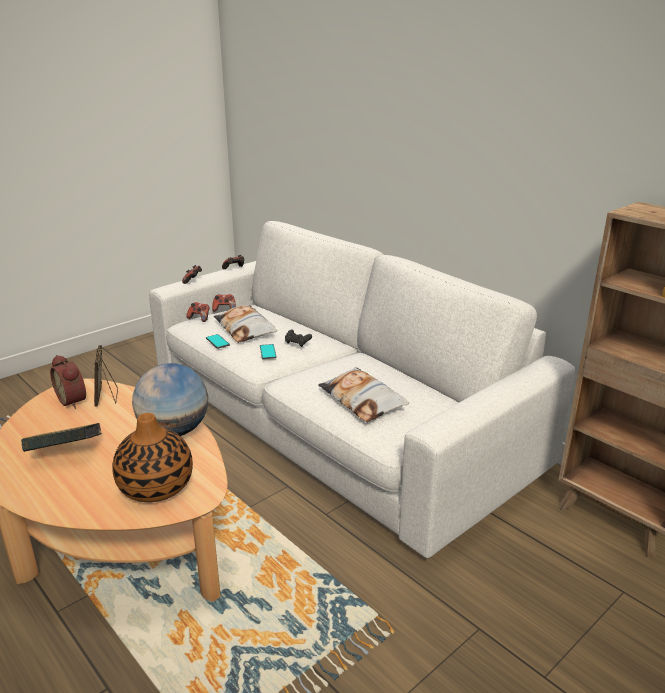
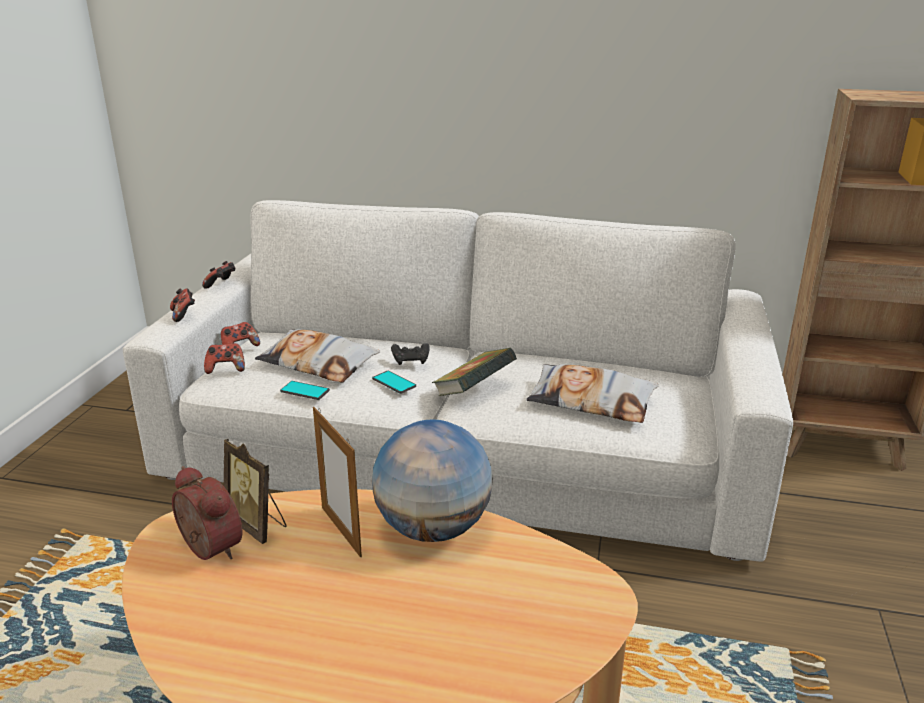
camera: 35 degrees left, 0 degrees up
(66, 454) = (323, 633): book -> book (474, 392)
(74, 400) = (207, 549): alarm clock -> alarm clock turned 150 degrees counterclockwise
(134, 415) = (341, 531): none -> picture frame
(155, 486) = (525, 611): vase -> none

